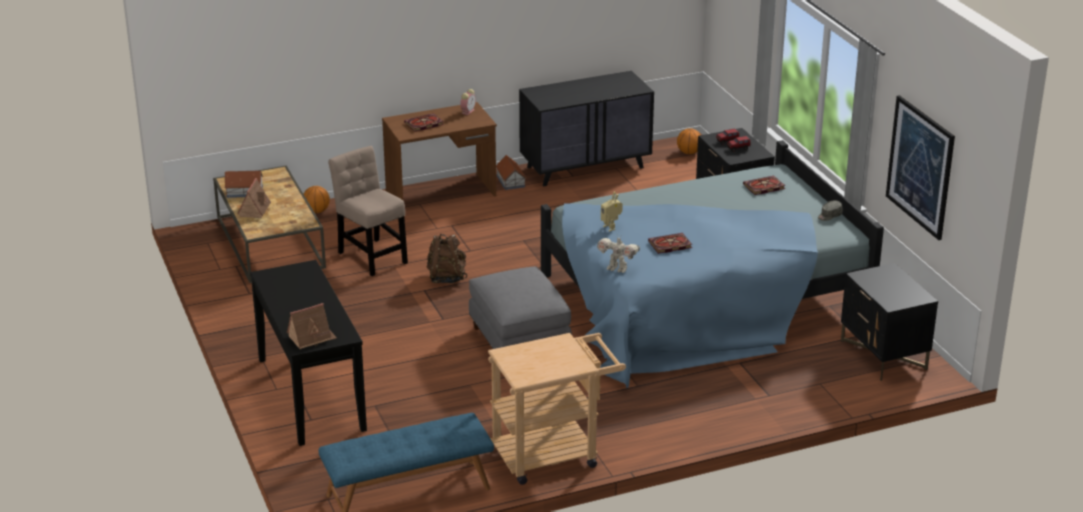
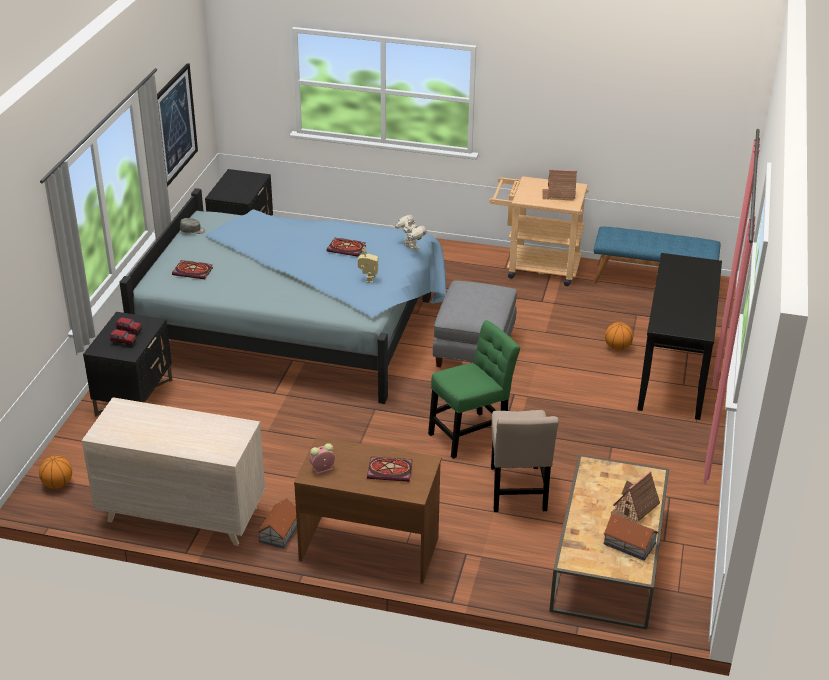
camera: 145 degrees left, 5 degrees up
(311, 337) = (698, 267): toy house -> toy house (559, 195)
(316, 211) = (525, 585): basketball -> basketball (617, 347)
(446, 278) = (471, 434): brown backpack -> green chair
(586, 167) = (181, 514): black dresser -> beige dresser

